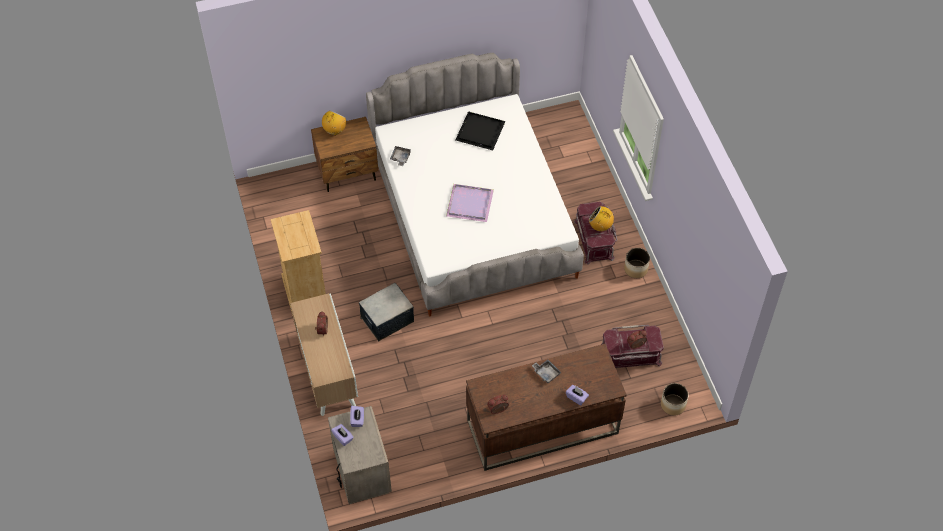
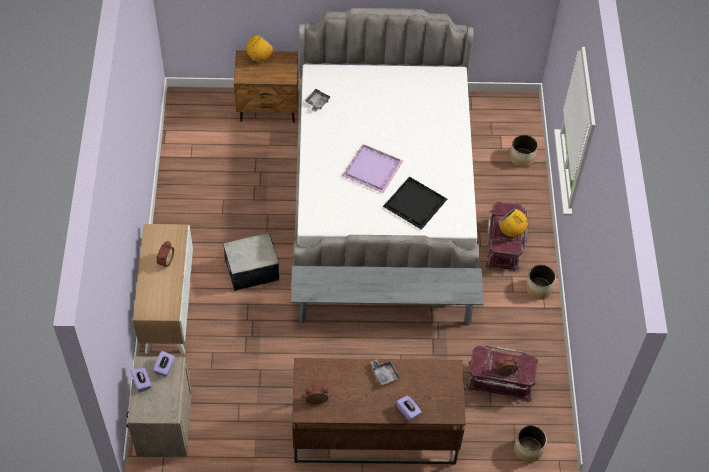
camera: 15 degrees right, 0 degrees up
(305, 293) = (178, 219): beige dresser -> none
(479, 132) = (410, 97): black tray -> black tray (413, 204)
(513, 322) = (385, 309): none -> grey bench
(584, 161) = (522, 158): none -> planter

